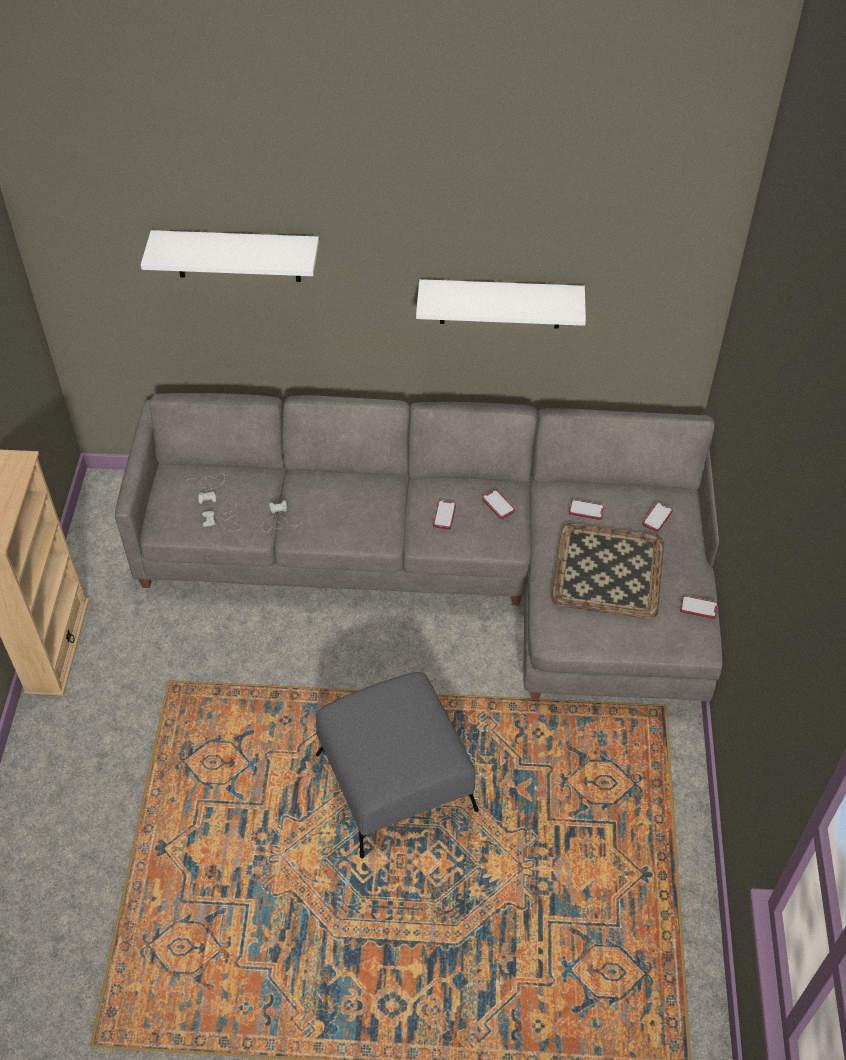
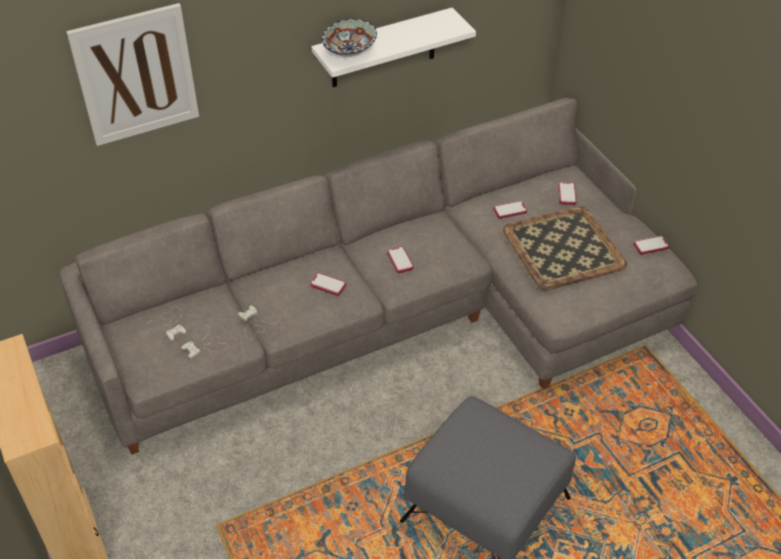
camera: 30 degrees left, 5 degrees down
(237, 256) = (136, 75): white shelf -> picture
(448, 297) = (349, 51): none -> bowl
(498, 505) = (437, 234): phone -> phone (328, 285)

